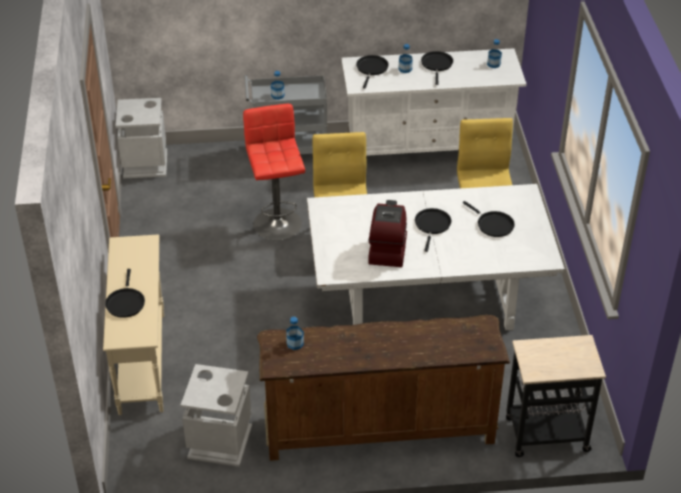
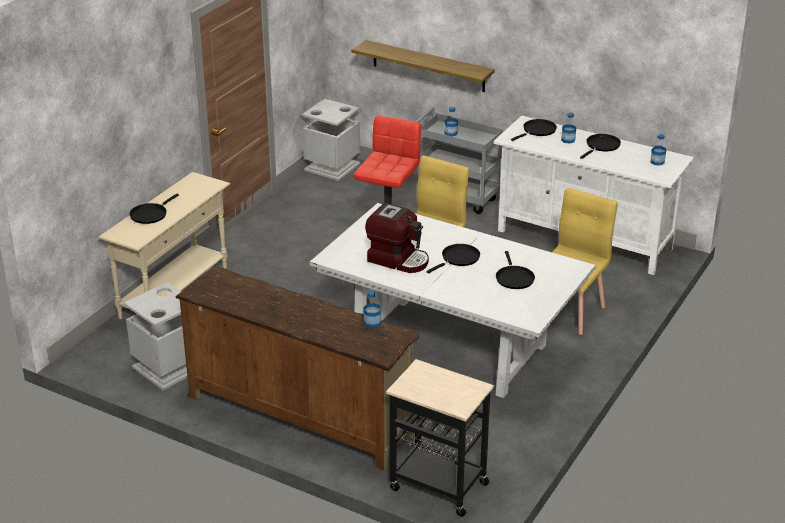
camera: 35 degrees right, 10 degrees down
(233, 37) = (428, 66): none -> shelf
(295, 343) = (230, 284): bottle -> bottle (372, 322)
(387, 248) = (398, 259): coffee machine -> coffee machine turned 75 degrees clockwise

